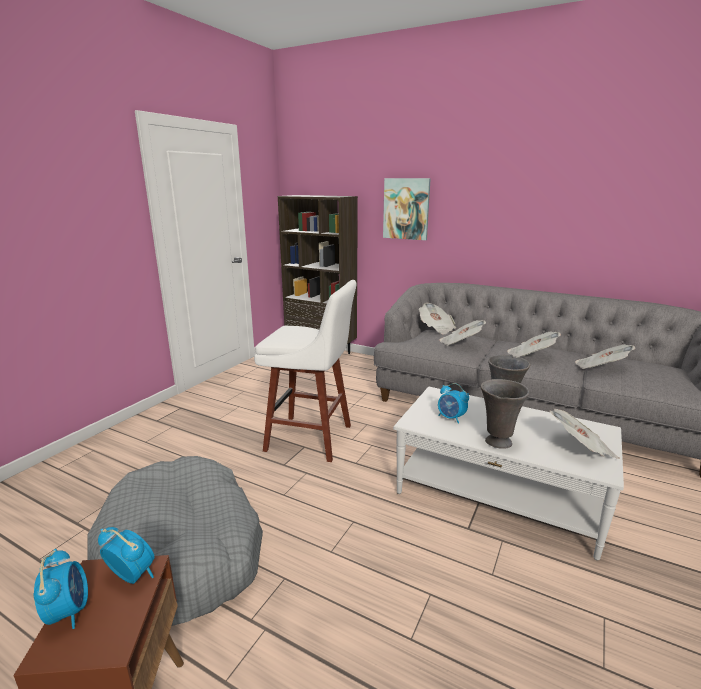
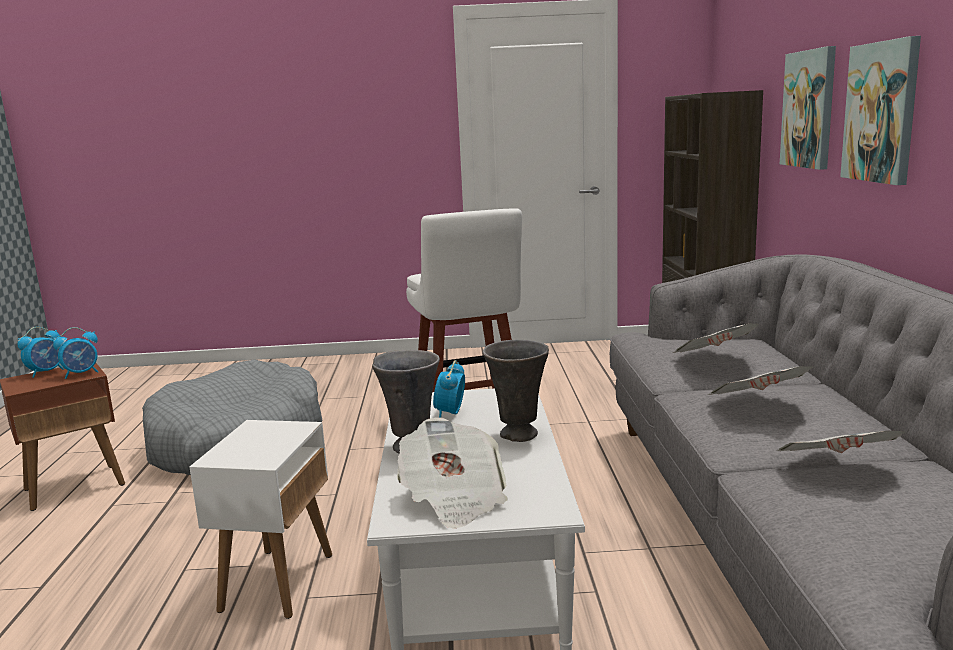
camera: 60 degrees right, 5 degrees down
(132, 575) = (82, 374): alarm clock -> alarm clock turned 60 degrees clockwise
(436, 328) = (755, 337): newspaper -> none
(463, 583) = (278, 581): none -> white side table
(474, 213) = (881, 112): none -> picture

